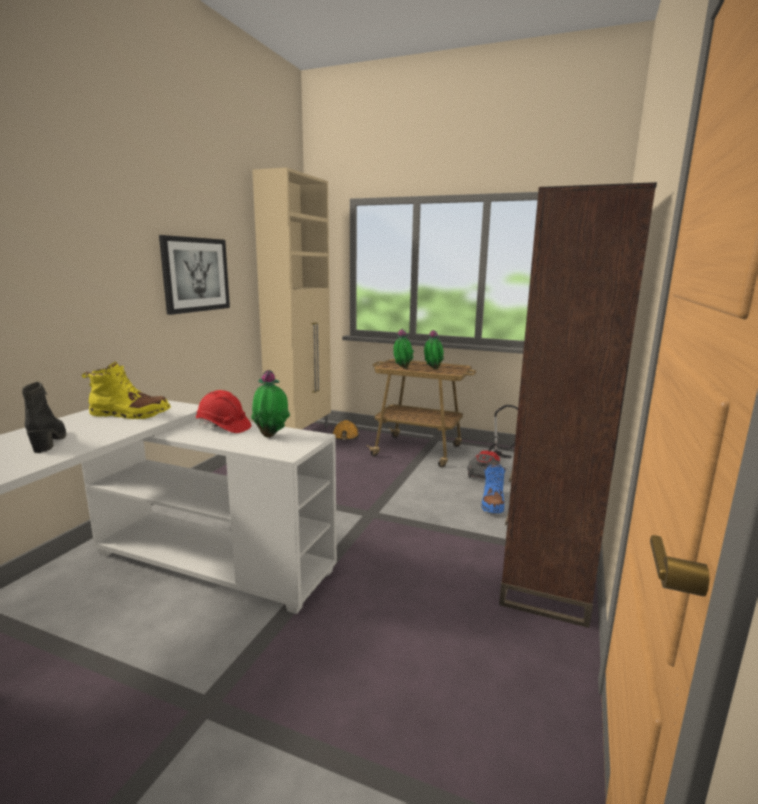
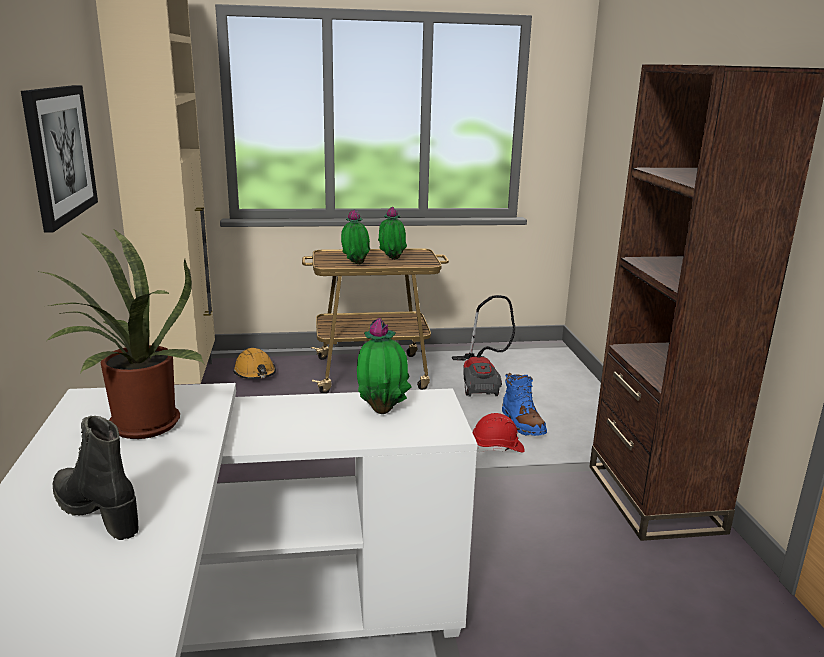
camera: 30 degrees left, 5 degrees up
(130, 414) = (137, 427): yellow boot -> potted plant
(223, 427) = (293, 412): red hard hat -> red hard hat (497, 448)

